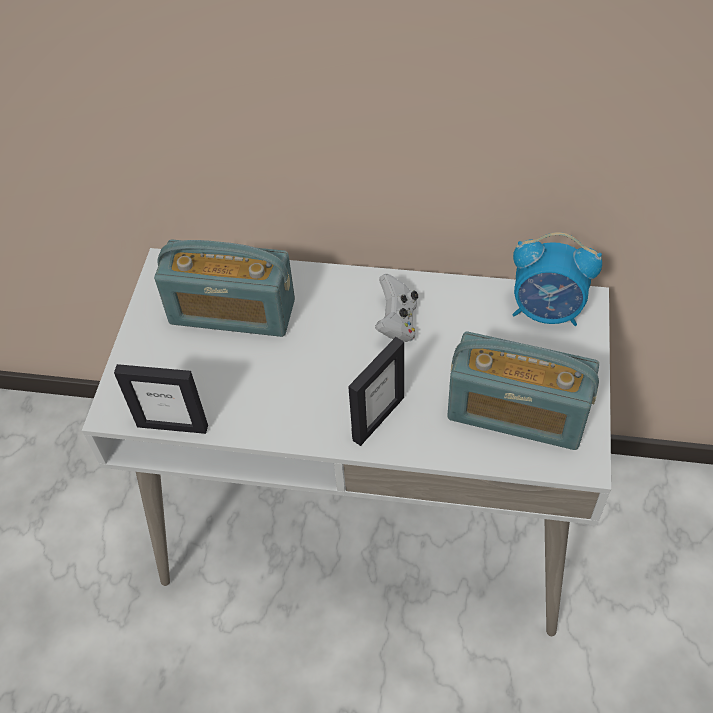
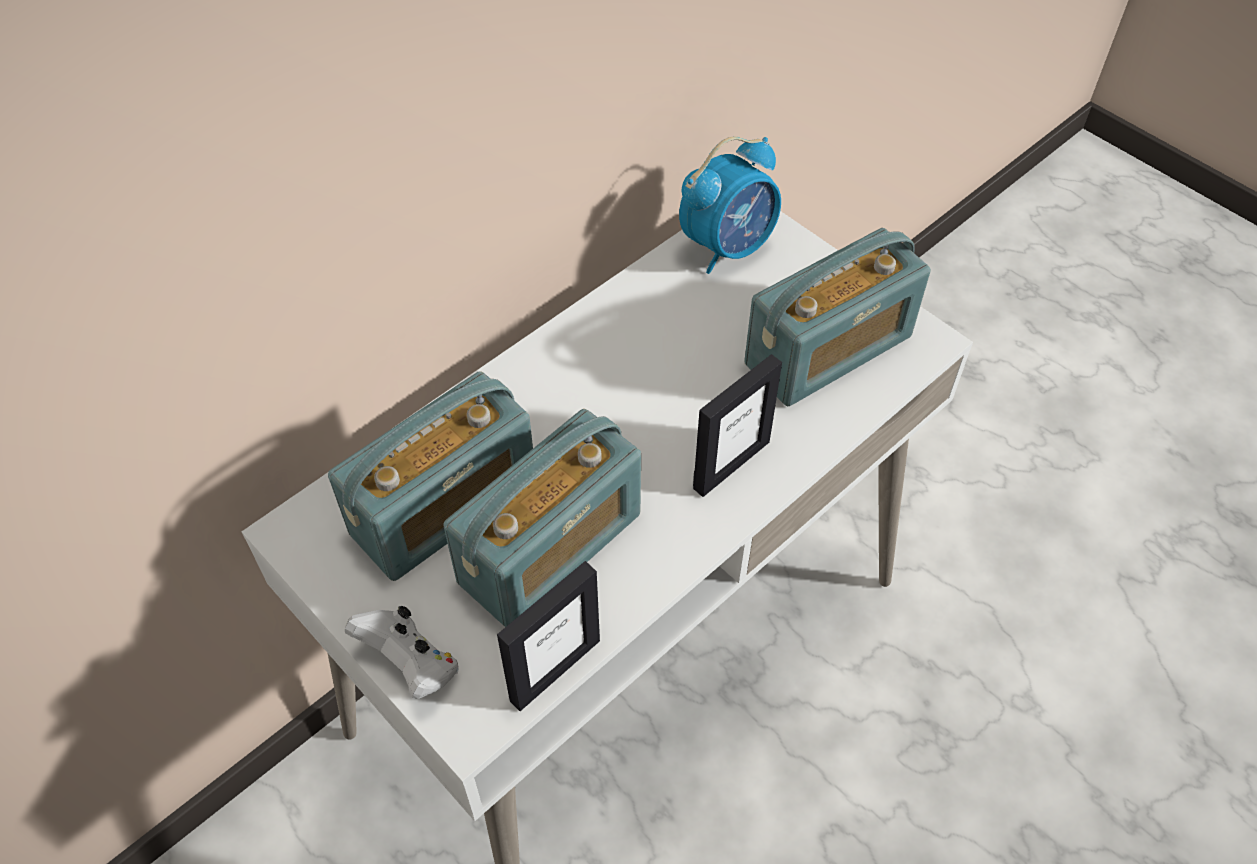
camera: 55 degrees left, 0 degrees up
(245, 373) = (551, 548): none -> radio
(378, 418) = (731, 464): picture frame -> picture frame turned 60 degrees clockwise
(397, 323) = (621, 368): white game controller -> white game controller (411, 664)

